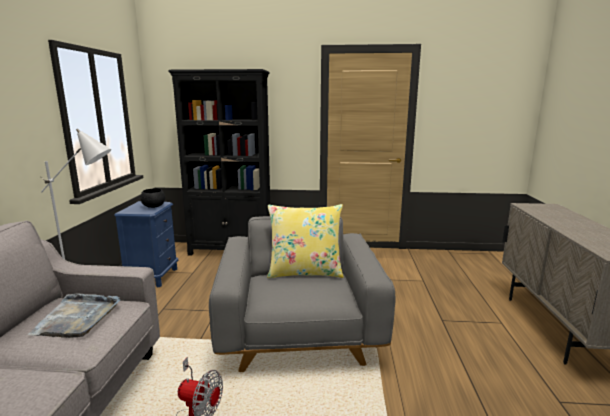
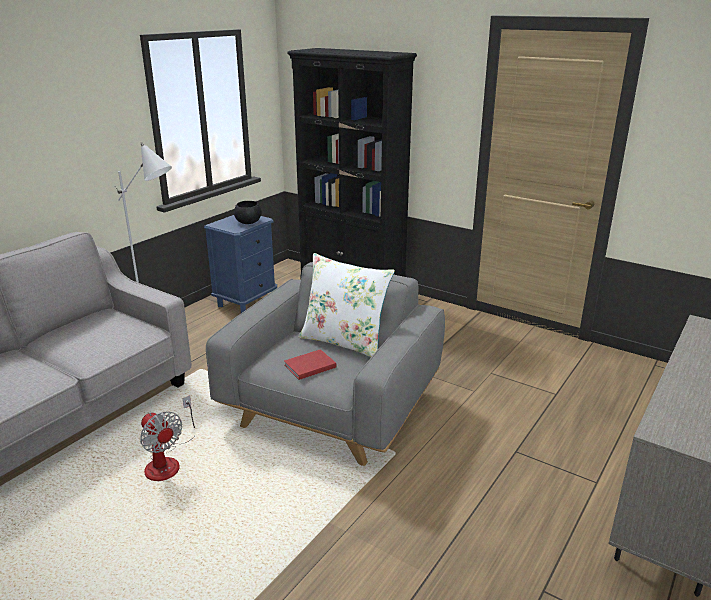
camera: 30 degrees right, 10 degrees up
(78, 318) = (104, 332): grey tray -> none
(302, 294) = (308, 366): none -> red book
(305, 272) = (345, 341): yellow pillow -> white pillow

